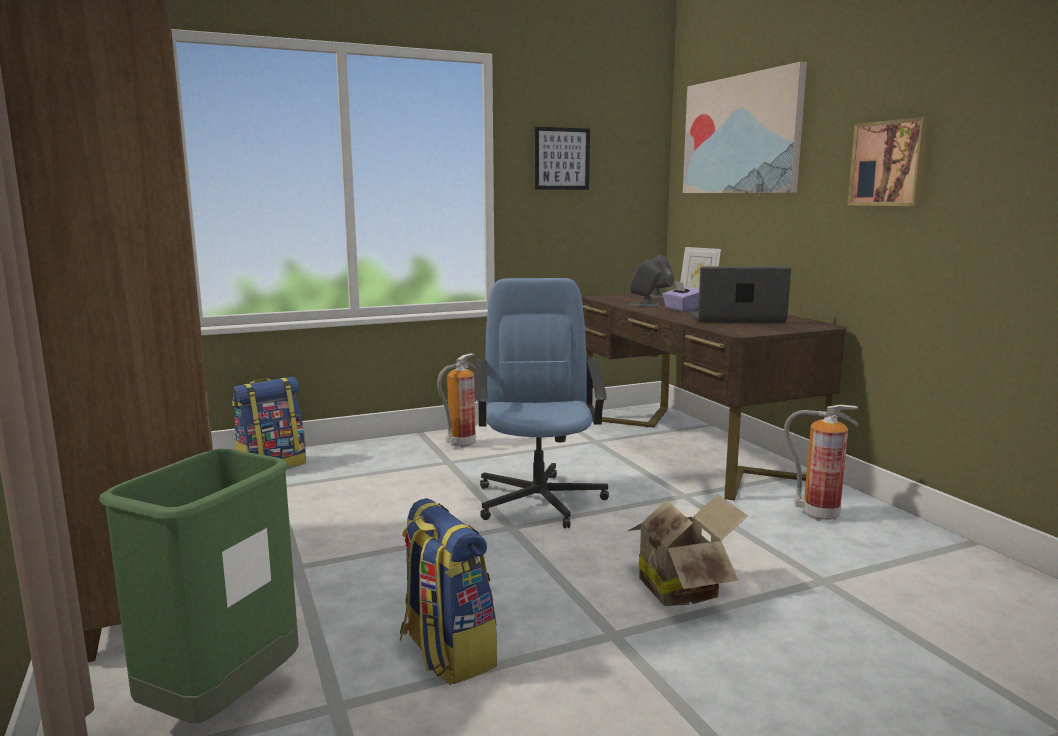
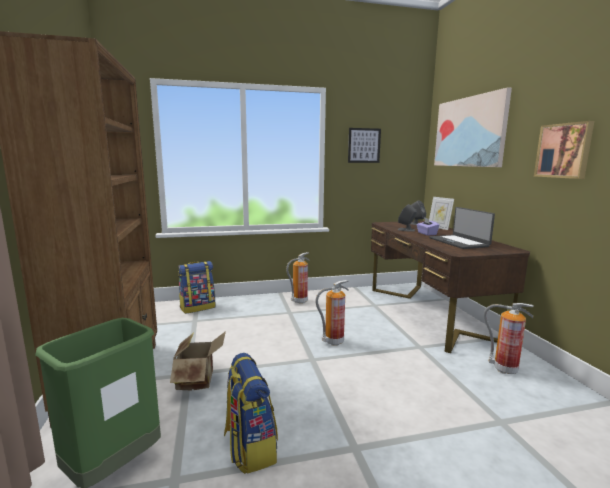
camera: 10 degrees right, 0 degrees up
(539, 500) = (333, 342): blue office chair -> fire extinguisher
(682, 588) = (406, 416): cardboard box -> cardboard box (199, 380)
(736, 319) = (459, 242): laptop -> laptop turned 120 degrees counterclockwise

